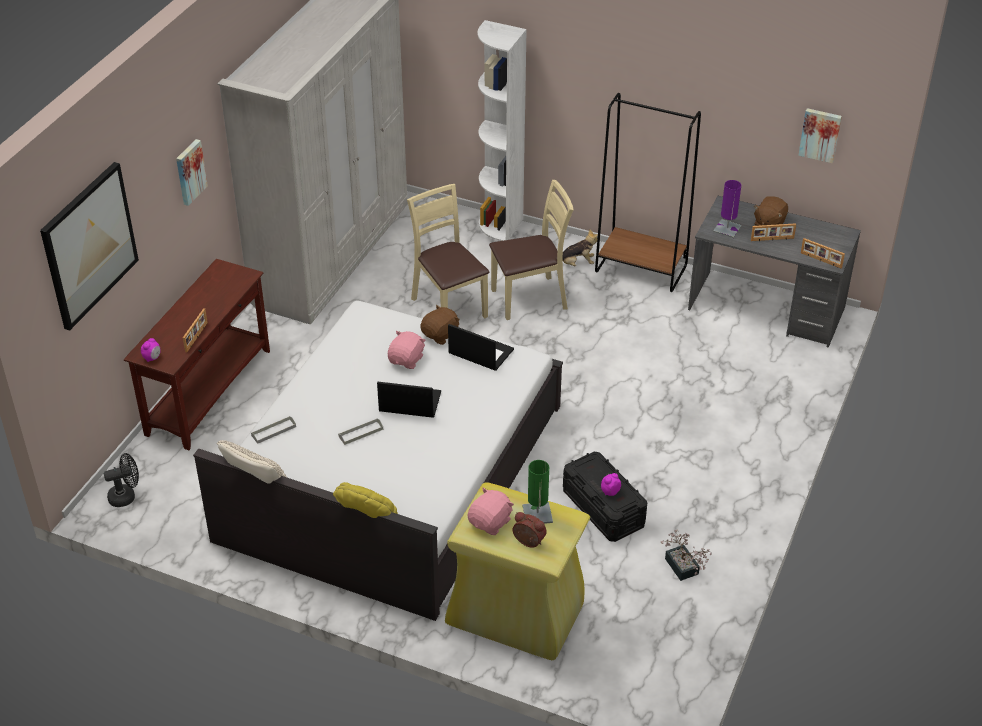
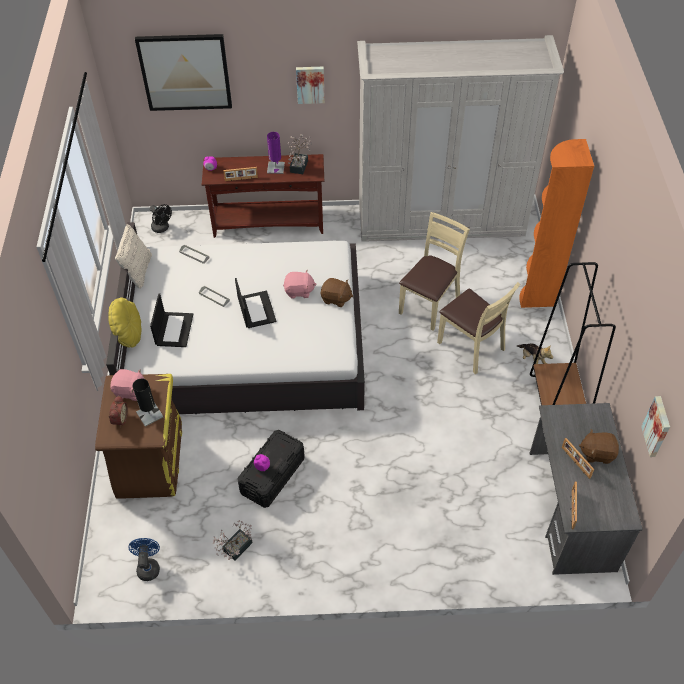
camera: 65 degrees right, 10 degrees up
(217, 282) = (300, 164): none -> potted plant
(480, 352) = (329, 326): laptop -> laptop (174, 329)
(498, 230) = (536, 298): white bookcase -> orange bookcase
(514, 611) = (151, 459): yellow nightstand -> brown nightstand
(537, 514) = (149, 414): green table lamp -> black table lamp
(667, 654) = (148, 566): none -> blue fan
(727, 229) = (565, 424): purple table lamp -> purple table lamp (276, 168)

